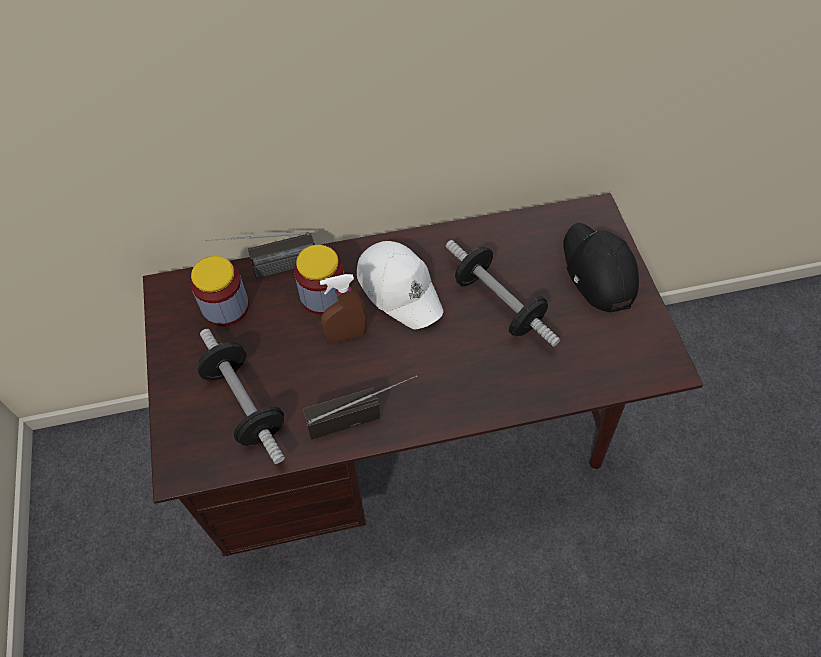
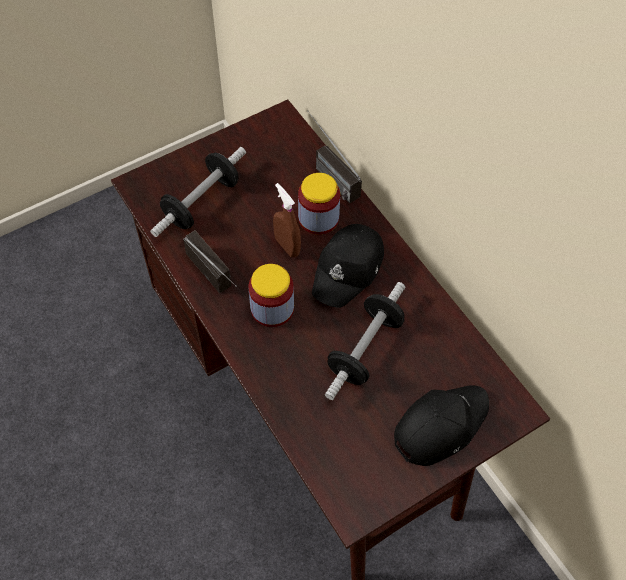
camera: 70 degrees right, 0 degrees up
(225, 307) = (281, 159): jar -> jar (272, 308)
(399, 289) = (348, 269): white cap -> black cap

